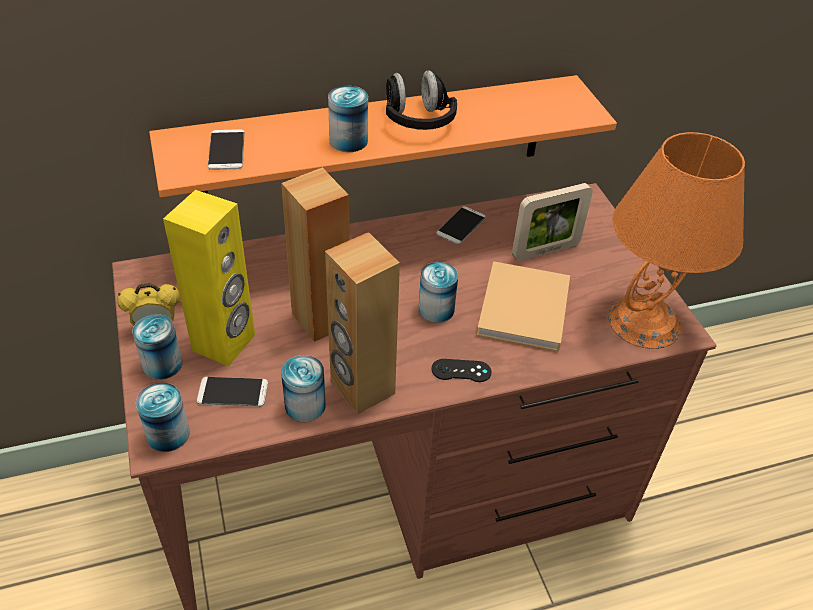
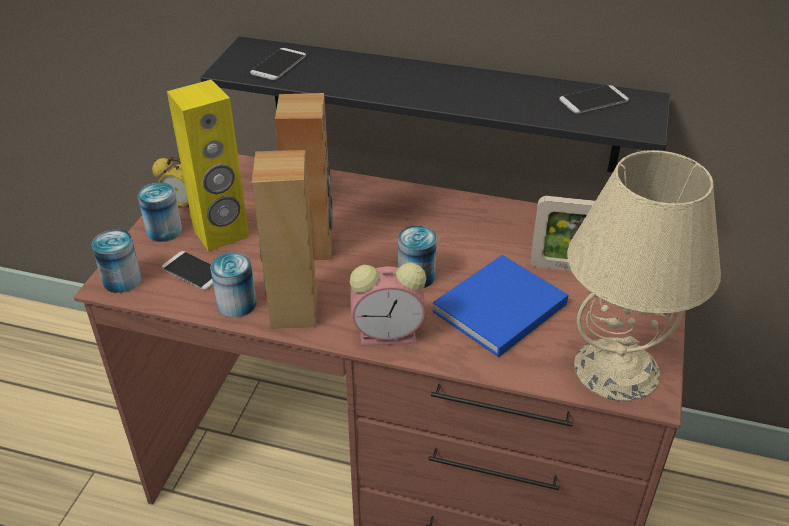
camera: 35 degrees right, 5 degrees down
(348, 141) = (383, 85): can -> none
(375, 141) = (441, 105): orange shelf -> black shelf
(418, 120) = (462, 87): black headphones -> none
(461, 226) = (507, 217): phone -> phone (593, 100)
(461, 371) = (390, 334): black game controller -> alarm clock
(523, 311) = (497, 309): beige book -> blue book
(644, 322) = (616, 369): orange table lamp -> beige table lamp

